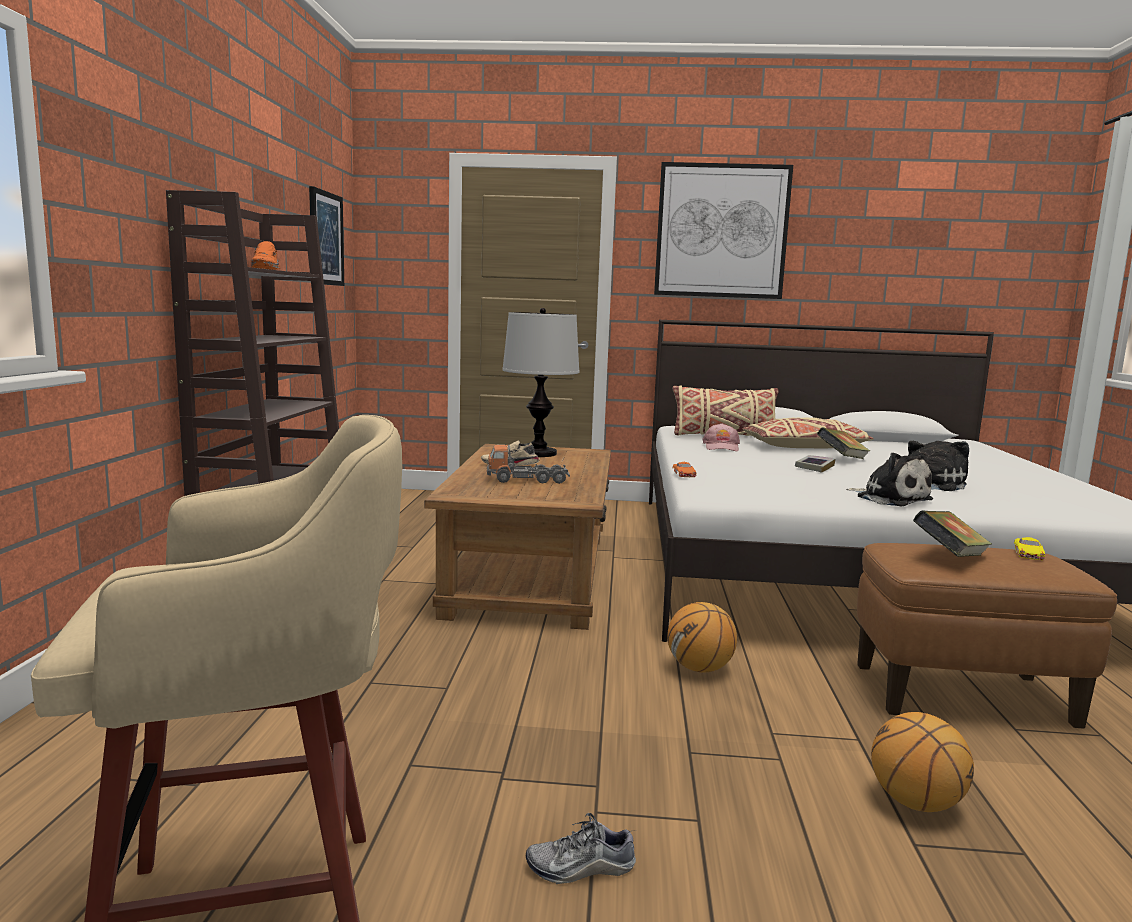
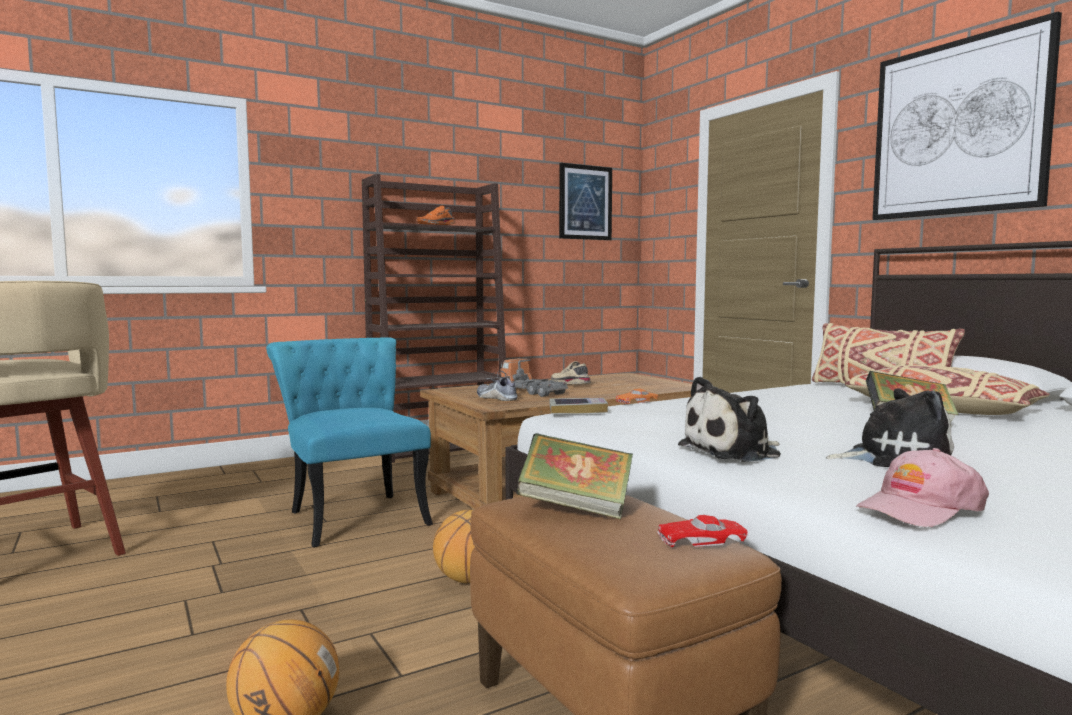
camera: 55 degrees right, 5 degrees down
(447, 670) = (353, 514): none -> turquoise chair
(538, 453) = (632, 381): table lamp -> none
(580, 867) = (110, 612): shoe -> shoe (496, 398)
(721, 447) = (809, 394): pink cap -> pink cap (919, 508)
(814, 467) = (804, 418): book -> book (578, 410)
(890, 498) = (734, 451): plush toy -> plush toy turned 45 degrees clockwise
(1028, 552) = (701, 539): yellow toy car -> red toy car

